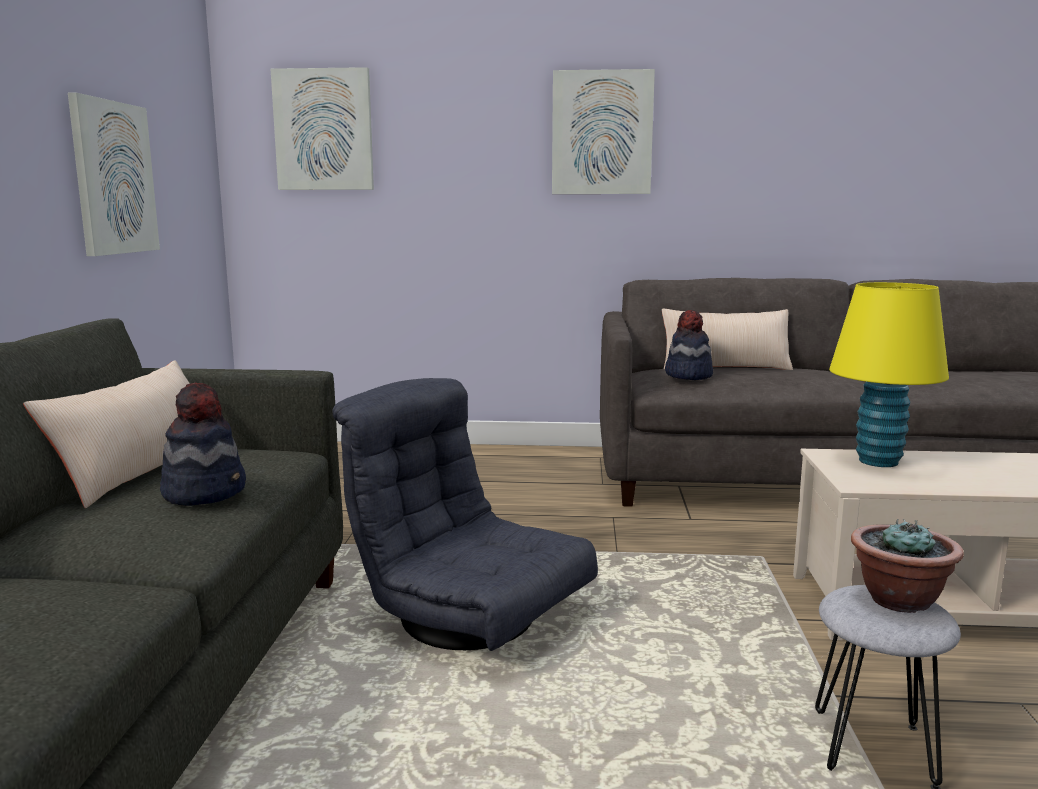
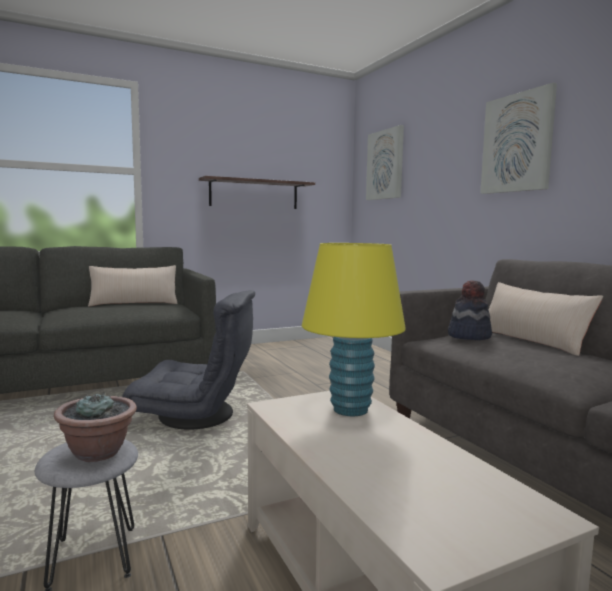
camera: 60 degrees right, 5 degrees down
(113, 178) = (254, 194): picture -> shelf
(205, 492) = (109, 310): hat -> none
(470, 617) = (195, 417): grey armchair -> grey armchair turned 90 degrees clockwise

